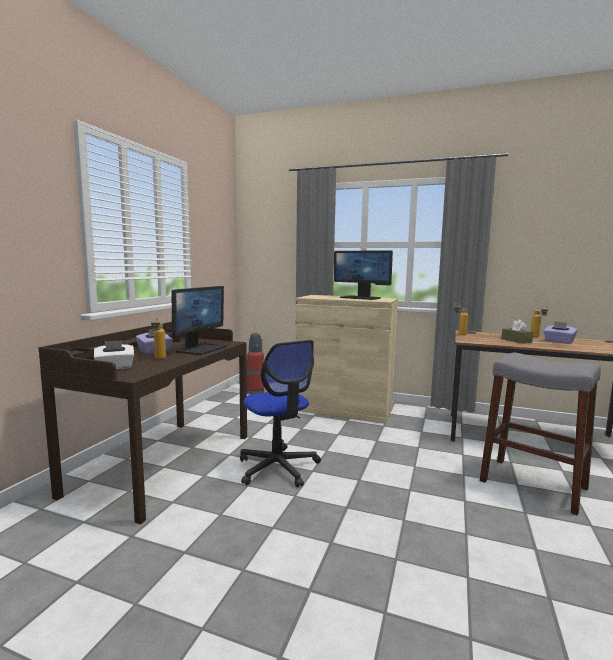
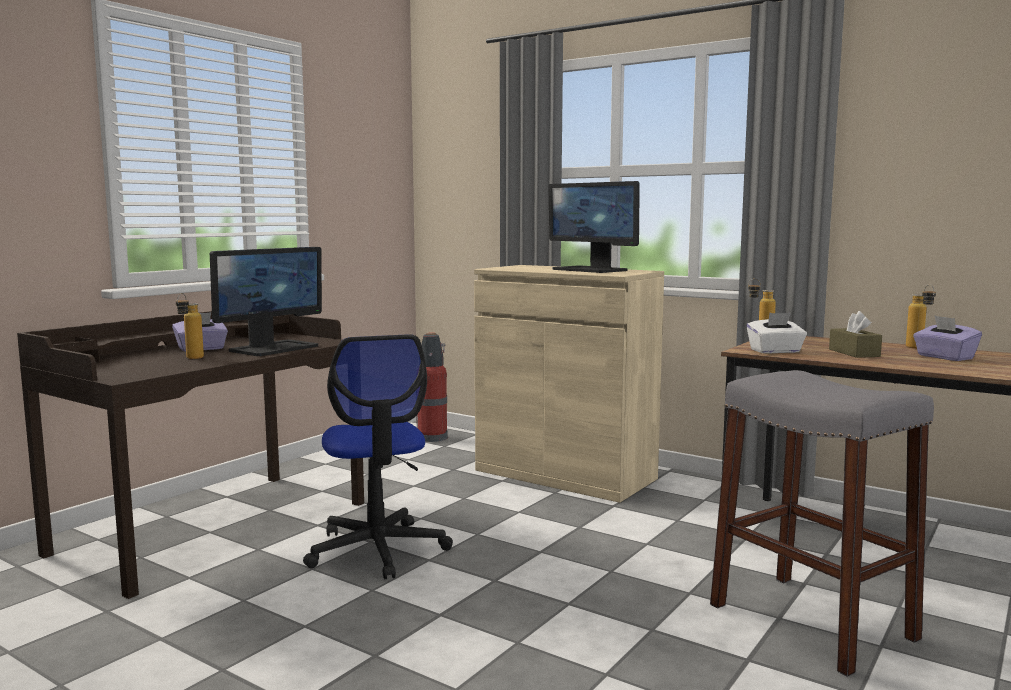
camera: 15 degrees right, 0 degrees up
(115, 367) = (116, 366): white tissue box -> white tissue box (775, 351)

